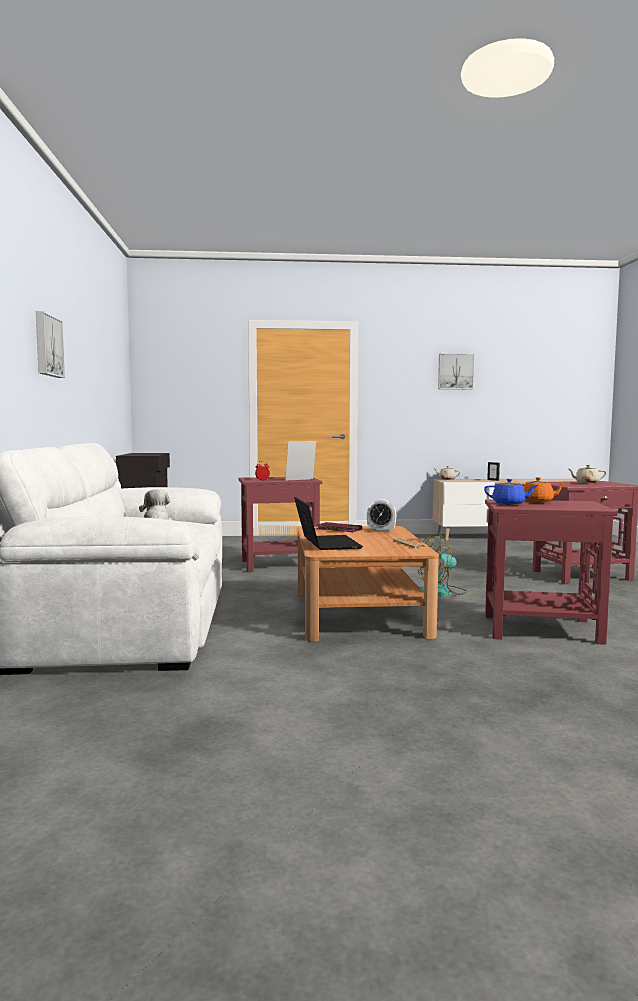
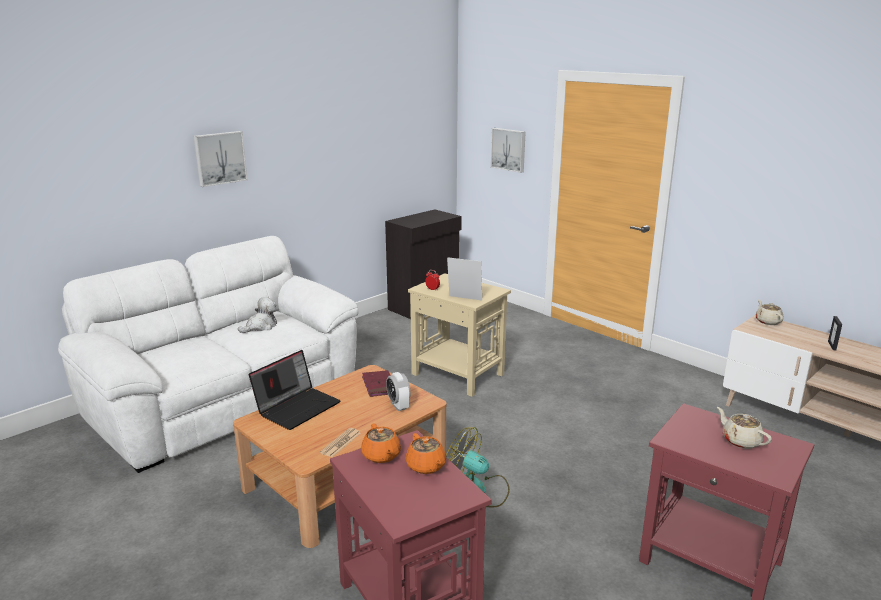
camera: 50 degrees right, 15 degrees up
(279, 564) = (458, 374): red side table -> beige side table
(455, 371) = (821, 163): picture -> picture (509, 149)
(509, 504) = (381, 456): blue teapot -> orange teapot

